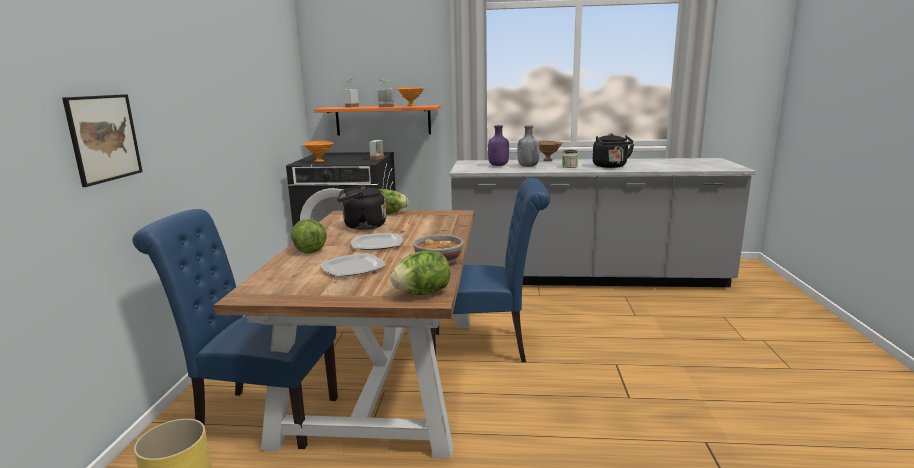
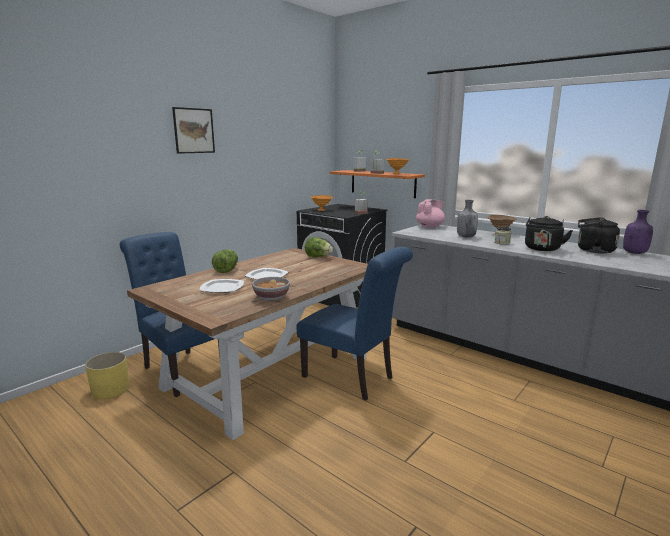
camera: 35 degrees right, 0 degrees up
(104, 138) = (125, 184): picture -> picture (194, 130)
(362, 226) = (285, 262): black kettle -> black kettle (592, 250)
(422, 293) = (218, 314): lettuce -> none
(471, 163) = (430, 226): none -> pink teapot
(499, 165) = (444, 232): purple bottle -> purple bottle (635, 253)

